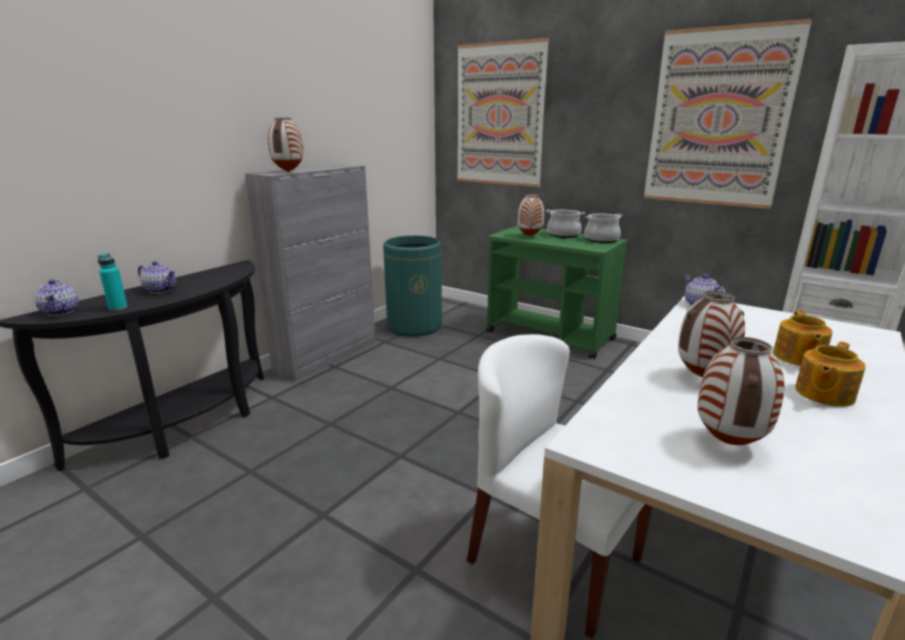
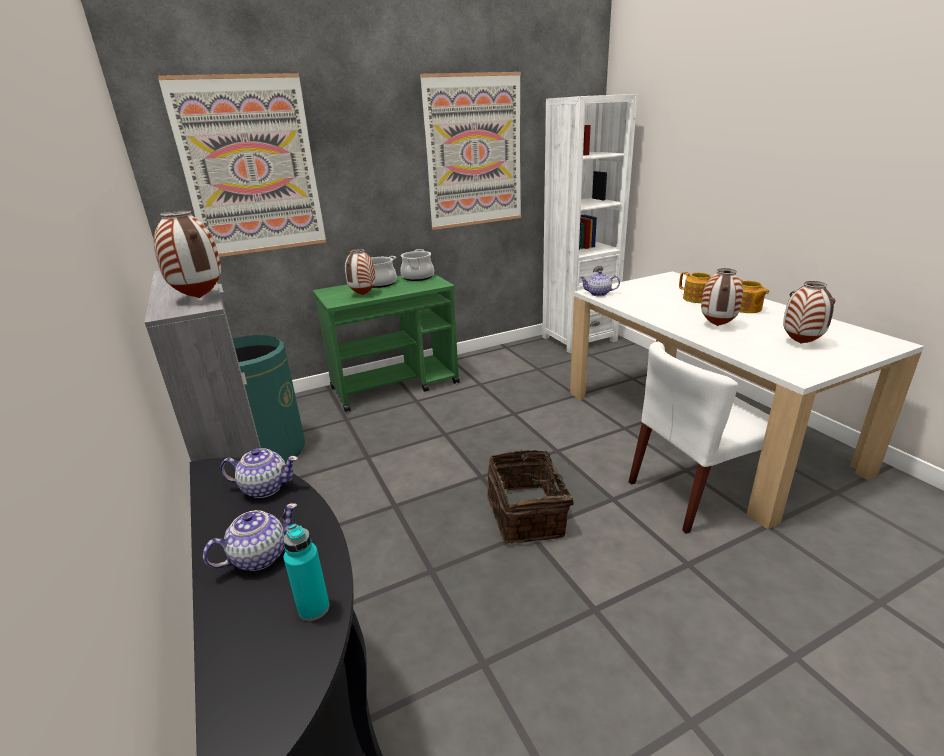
camera: 60 degrees left, 5 degrees up
(61, 311) = (254, 698): teapot -> teapot (265, 487)
(424, 449) = (528, 514): none -> basket

